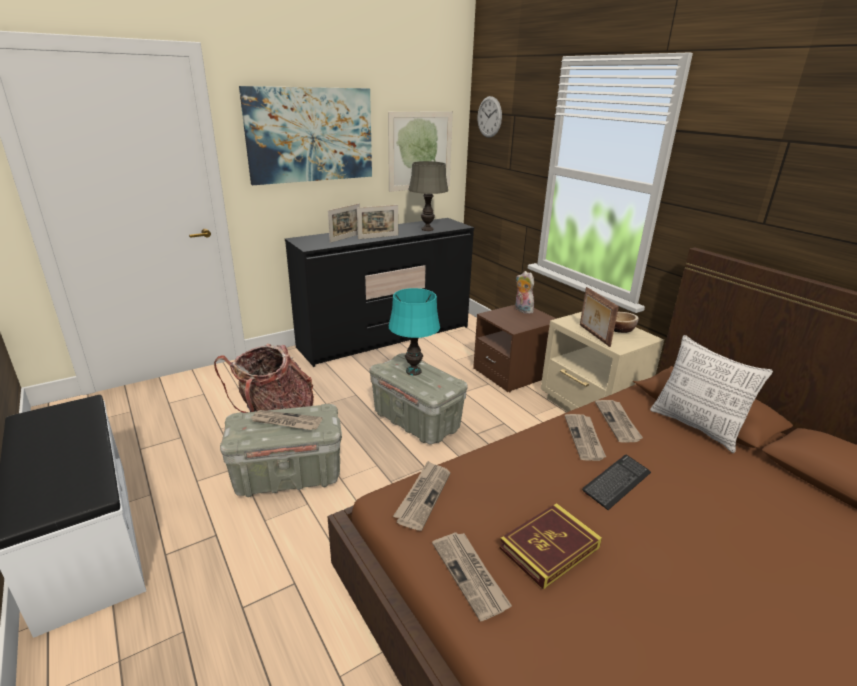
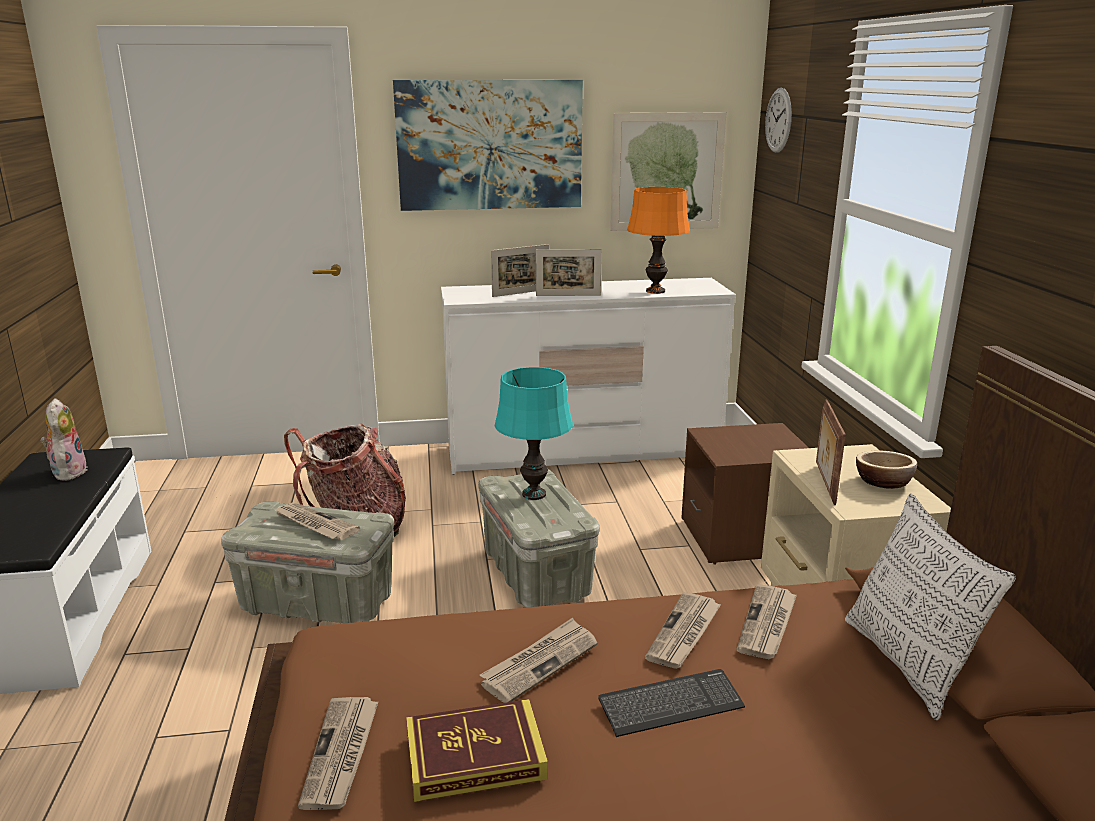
camera: 25 degrees right, 5 degrees down
(386, 337) = (584, 452): black dresser -> white dresser
(423, 496) = (374, 644): newspaper -> newspaper (540, 663)
(427, 229) = (655, 291): grey table lamp -> orange table lamp
(522, 310) = (767, 434): plush toy -> plush toy (68, 472)

